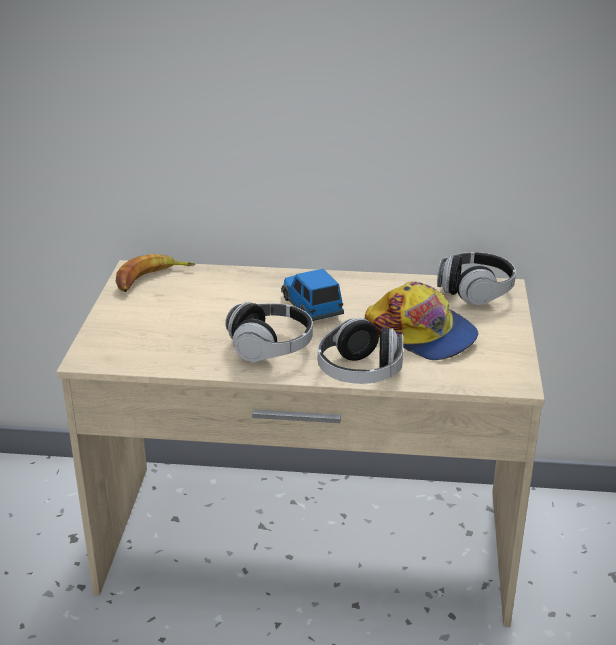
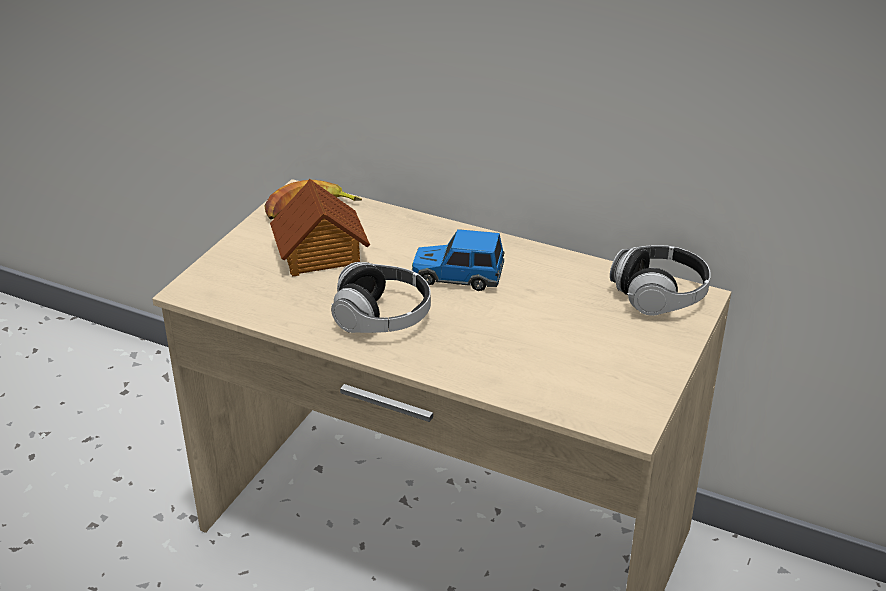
camera: 20 degrees right, 5 degrees up
(184, 311) = (320, 254): none -> toy house
(310, 306) = (457, 276): toy car -> toy car turned 75 degrees counterclockwise
(360, 372) = (459, 370): headphones -> none
(422, 334) = (560, 337): cap -> none

